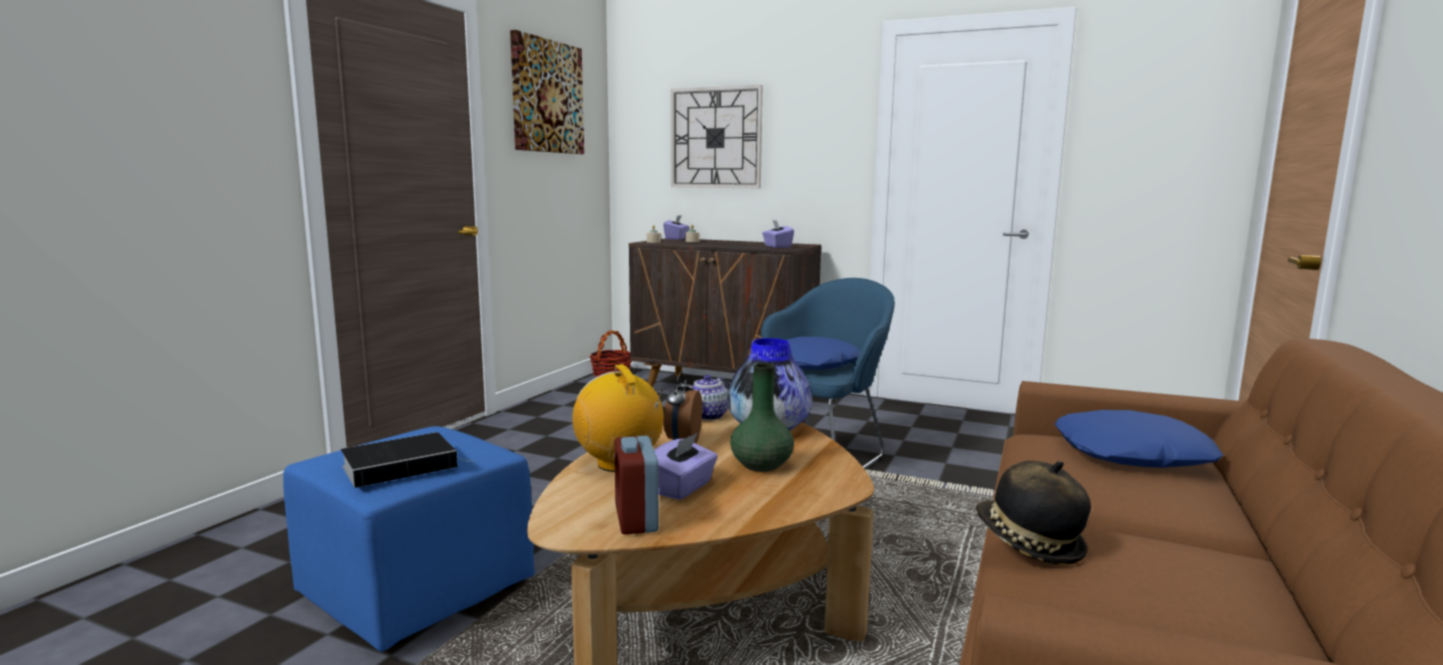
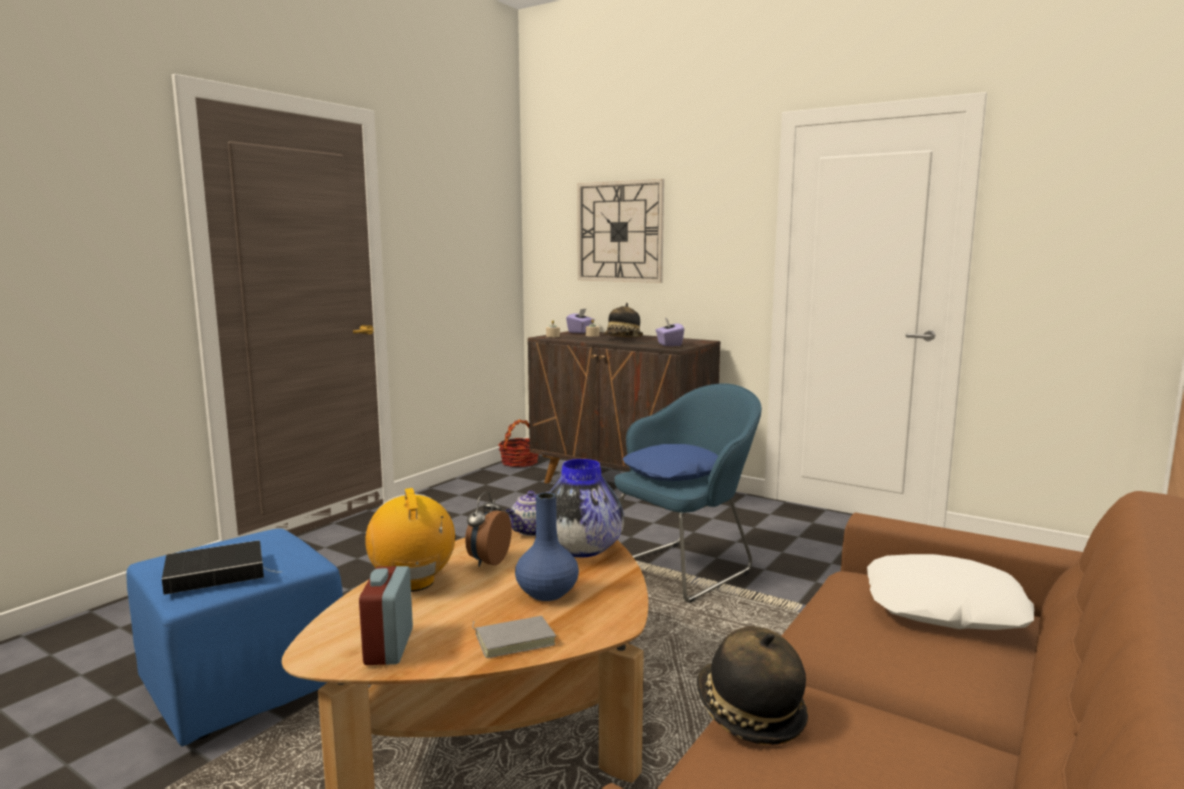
camera: 10 degrees right, 0 degrees up
(546, 97) = (451, 196): picture -> none
(682, 488) = (454, 614): purple tissue box -> none
(726, 243) = (623, 339): none -> hat
(758, 504) = (514, 639): none -> grey book
(761, 465) = (546, 593): green vase -> blue vase
(1132, 454) = (944, 608): blue pillow -> white pillow

